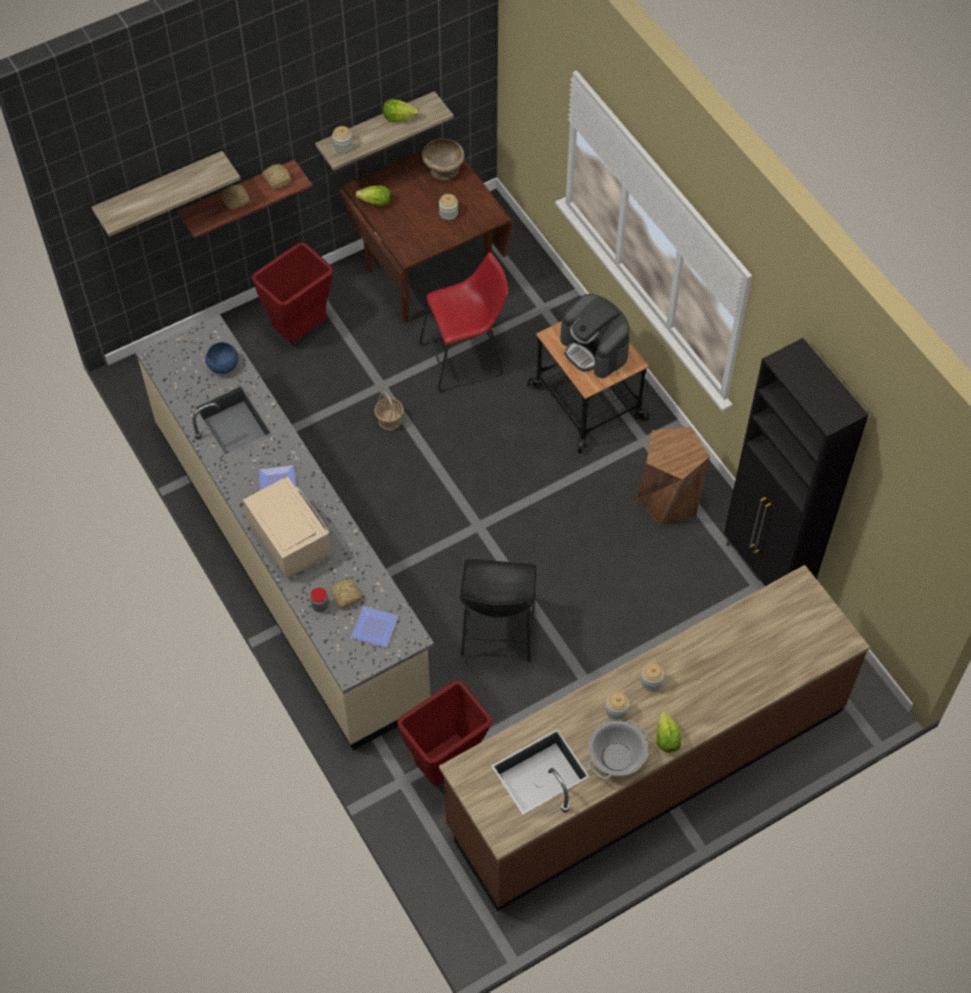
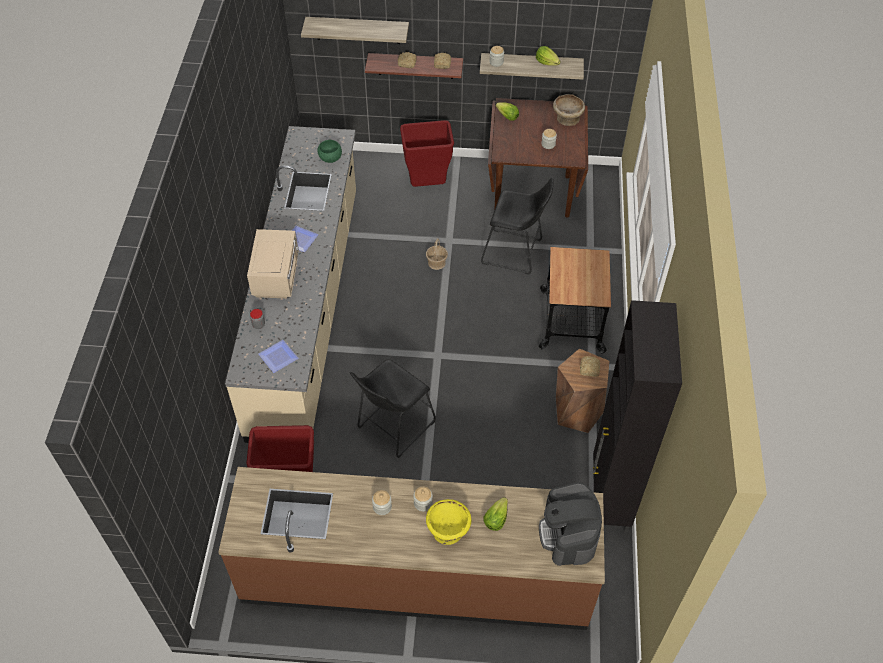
camera: 35 degrees right, 5 degrees down
(224, 366) = (330, 159): blue bowl -> green bowl
(346, 597) = (278, 329): bread -> bread (589, 369)
(466, 358) = (515, 253): red stool -> black stool
(594, 349) = (582, 276): coffee machine -> coffee machine (568, 534)
(616, 757) = (354, 538): cooking pot -> none
(666, 739) = (400, 548): lettuce -> lettuce (496, 519)
(695, 691) = (448, 529): none -> yellow bowl

